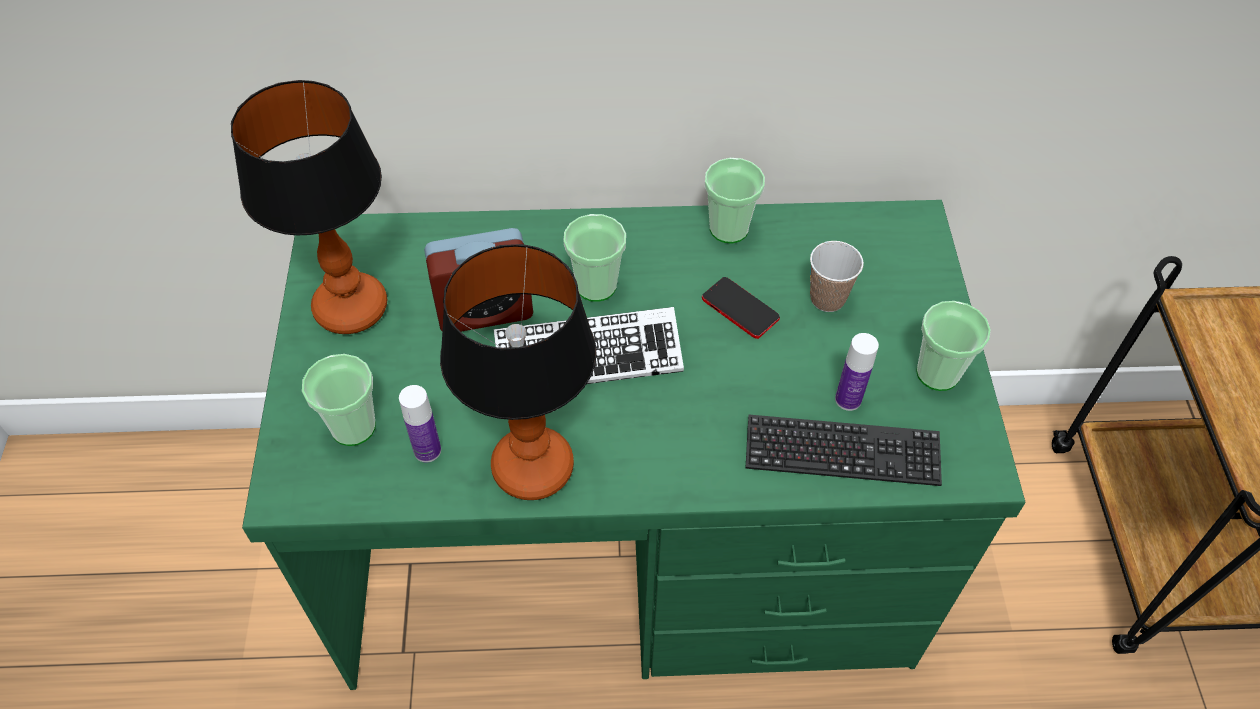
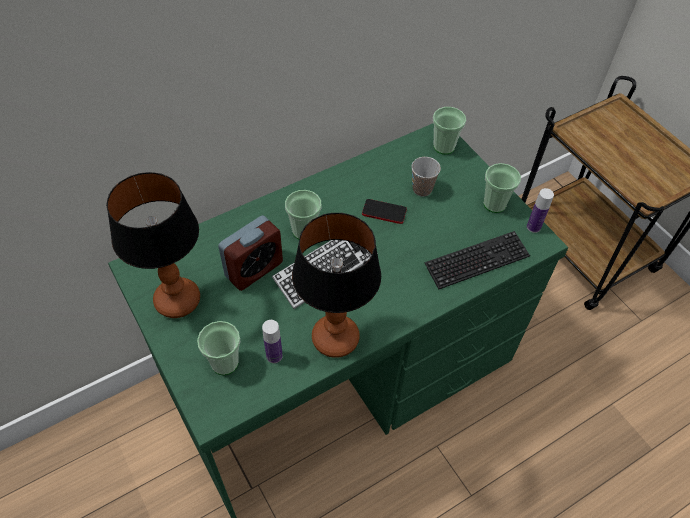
camera: 30 degrees left, 0 degrees up
(729, 229) = (352, 174): cup -> cup (444, 146)
(848, 399) = (463, 234): bottle -> bottle (533, 227)

